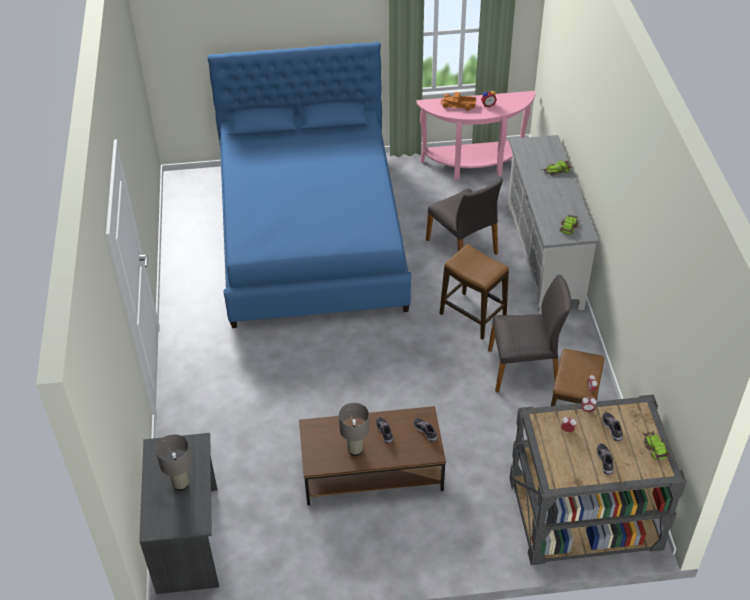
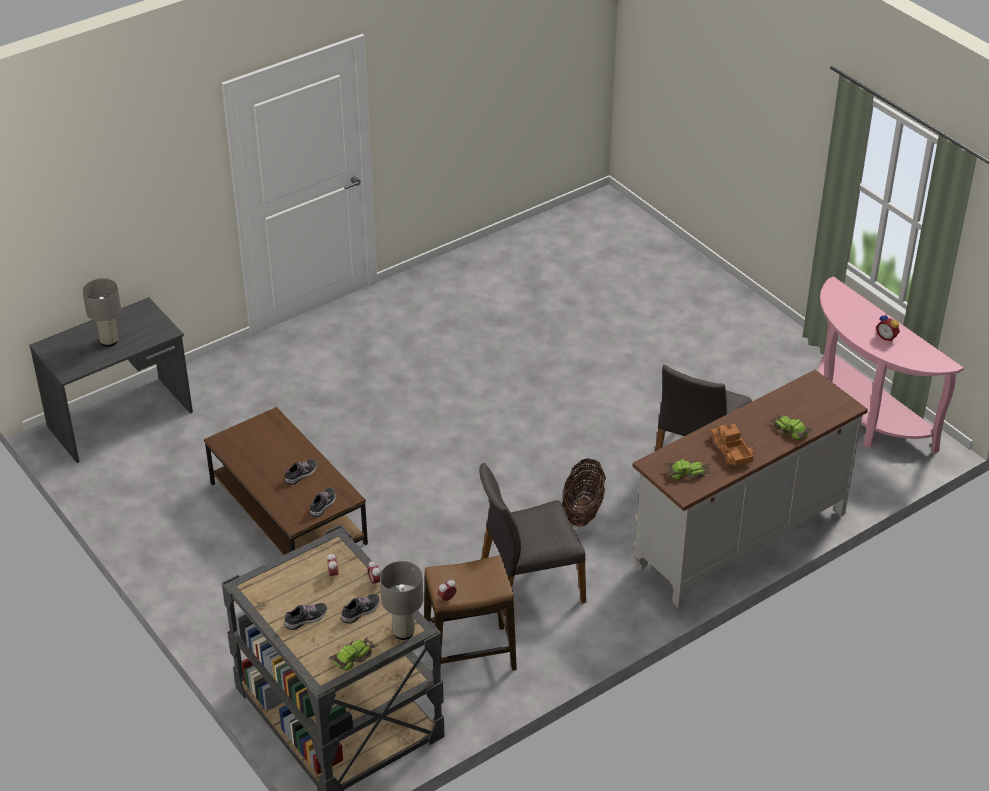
camera: 60 degrees right, 5 degrees down
(311, 234) = (606, 330): blue bed -> none
(355, 449) = (262, 462): grey table lamp -> grey table lamp (404, 632)
(458, 105) = (858, 313): toy truck -> toy truck (730, 450)
(473, 316) = (583, 511): stool -> basket
(524, 368) = (530, 585): grey chair -> grey chair turned 105 degrees clockwise
(542, 259) = (738, 539): grey dresser -> brown dresser

